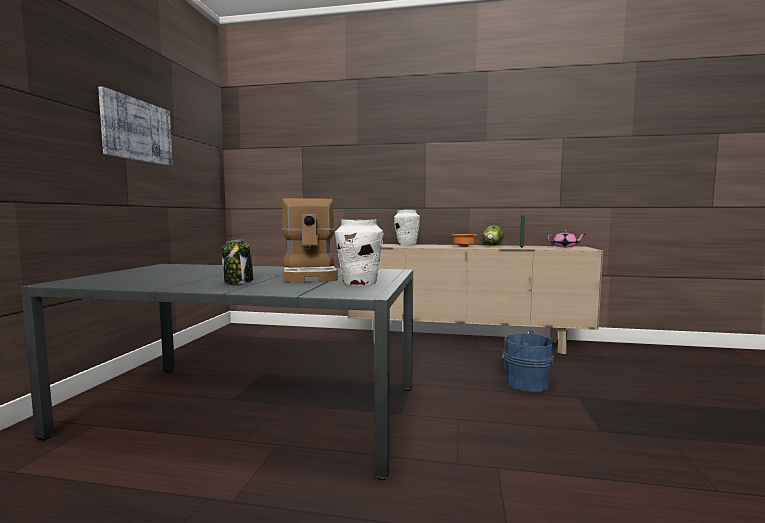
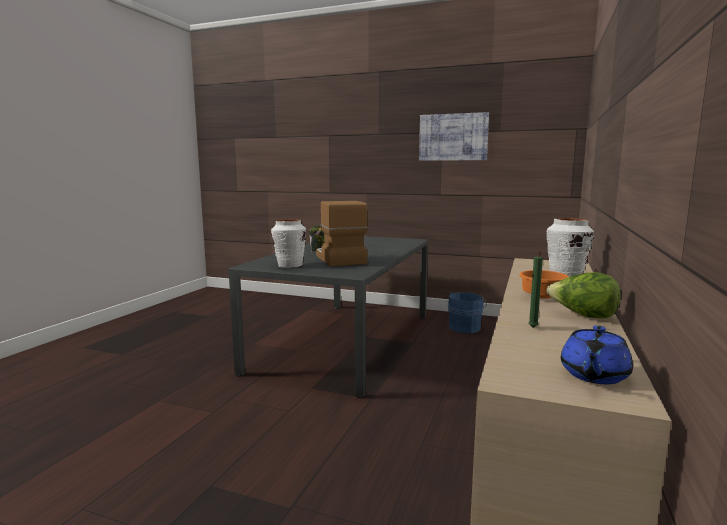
camera: 100 degrees right, 5 degrees up
(310, 275) = (339, 259): coffee machine -> coffee machine turned 75 degrees clockwise
(524, 382) = (352, 476): blue bucket -> blue bucket (465, 327)
(565, 247) = (593, 375): pink teapot -> blue teapot

